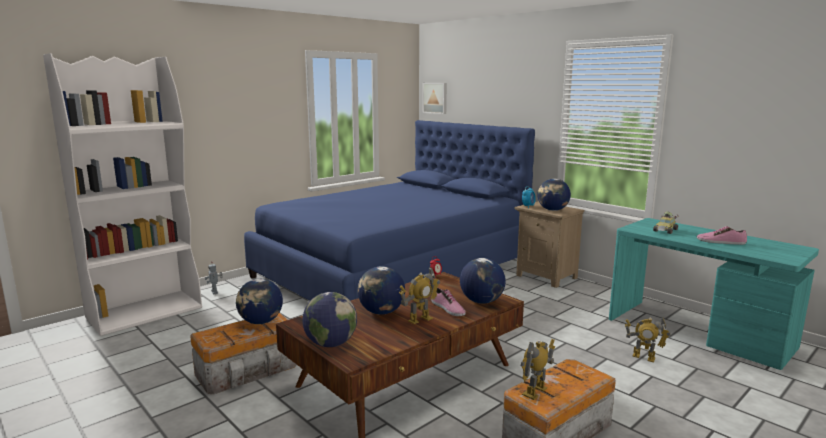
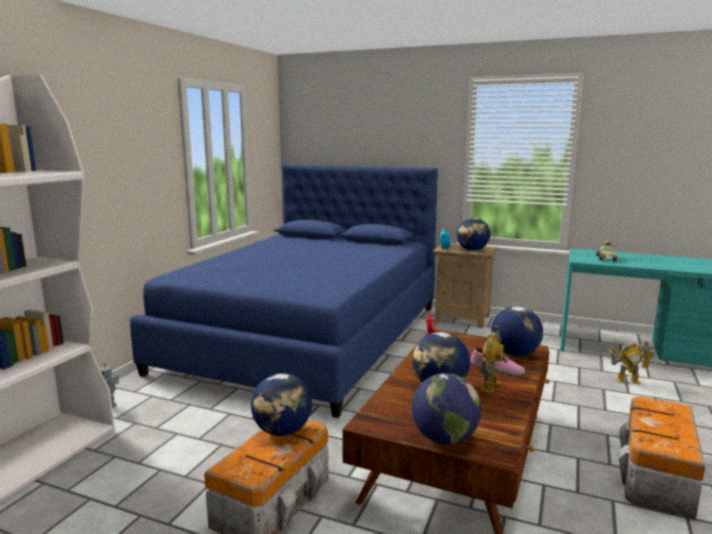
camera: 25 degrees left, 0 degrees up
(435, 98) = (304, 138): picture -> none
(535, 392) = (660, 438): toy robot -> none
(720, 242) = (662, 263): shoe -> none

